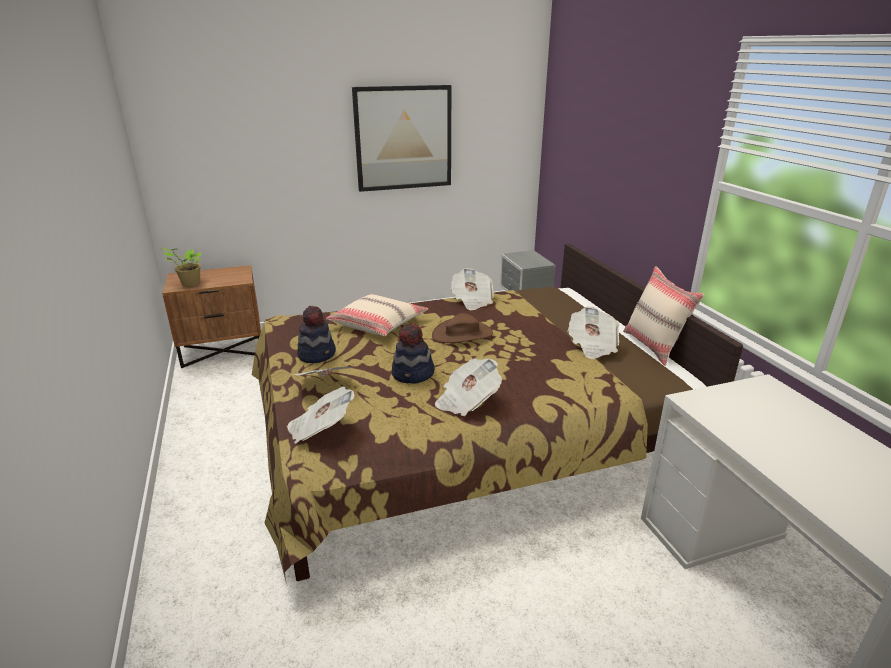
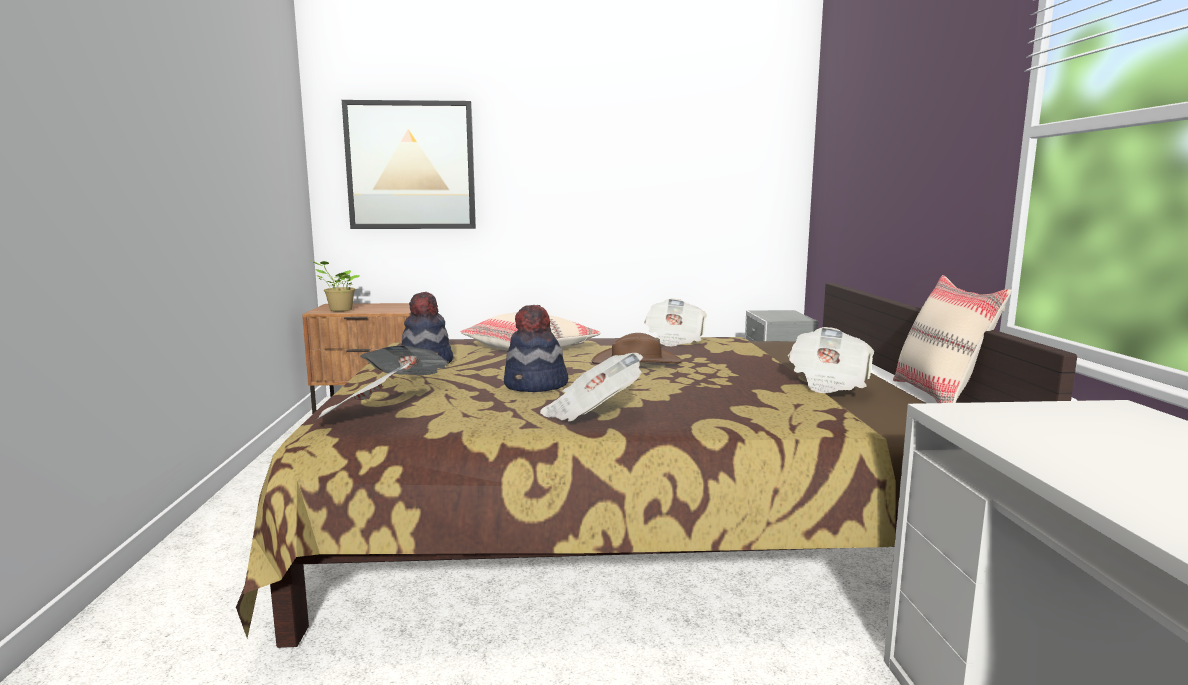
camera: 15 degrees right, 15 degrees down
(403, 138) = (622, 158): picture -> picture (411, 166)

